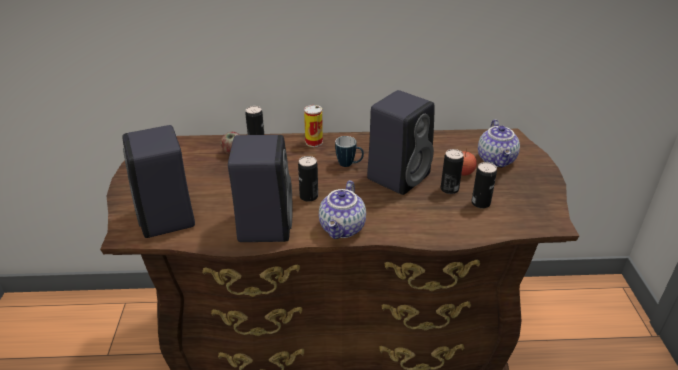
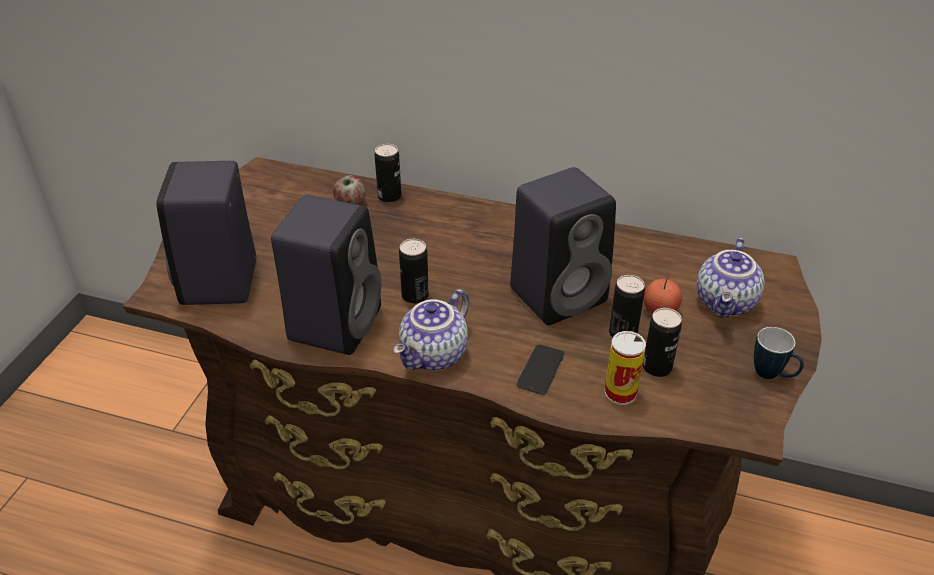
camera: 20 degrees right, 5 degrees up
(314, 142) = (468, 213): can -> can (620, 393)
(349, 165) = (498, 259): mug -> mug (772, 375)
(414, 221) = (540, 370): none -> phone

